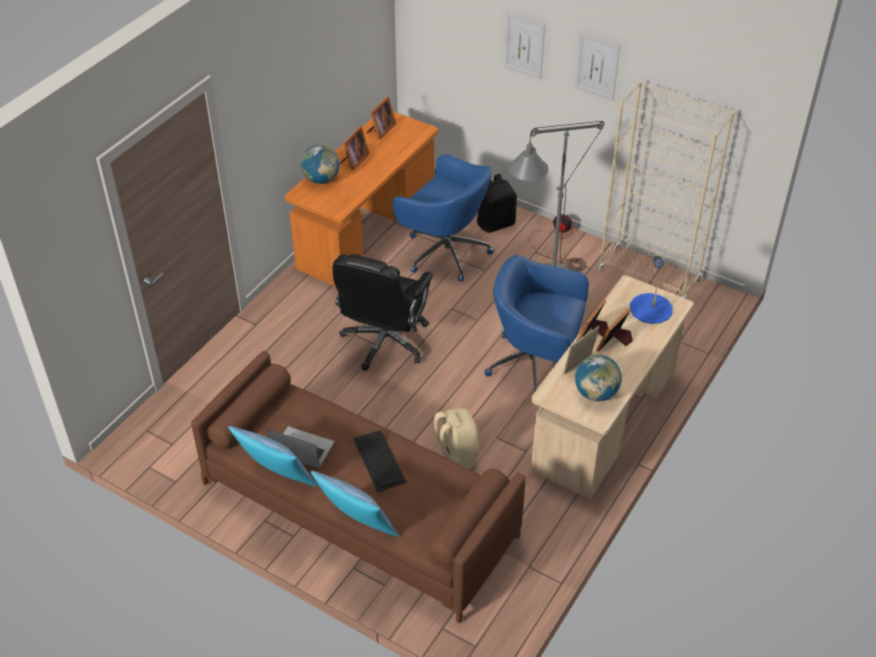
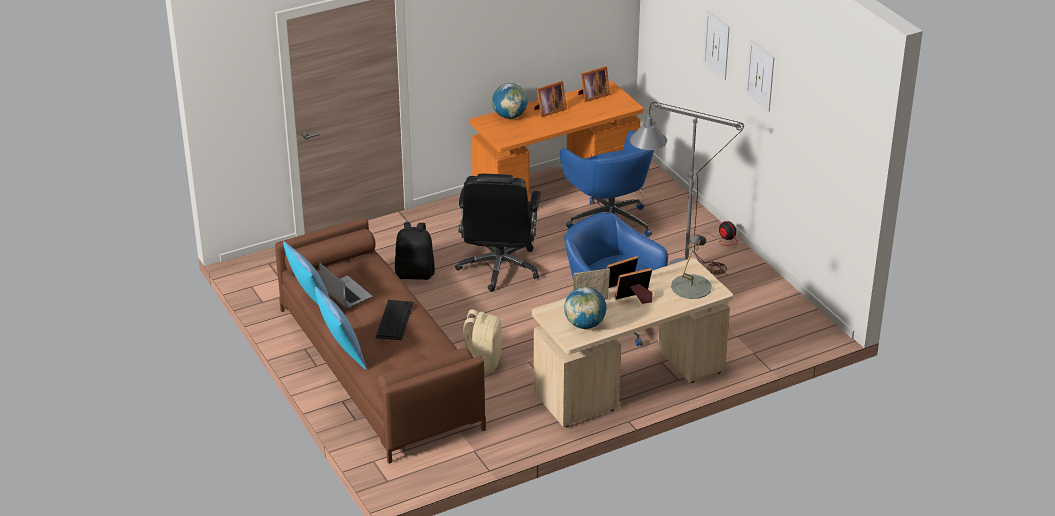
camera: 30 degrees right, 10 degrees down
(384, 342) = (499, 268): black office chair -> black office chair turned 45 degrees counterclockwise
(495, 223) = (674, 216): black backpack -> black backpack (415, 274)
(648, 276) = (774, 298): beige bookcase -> none
(650, 308) = (691, 286): blue table lamp -> grey table lamp

